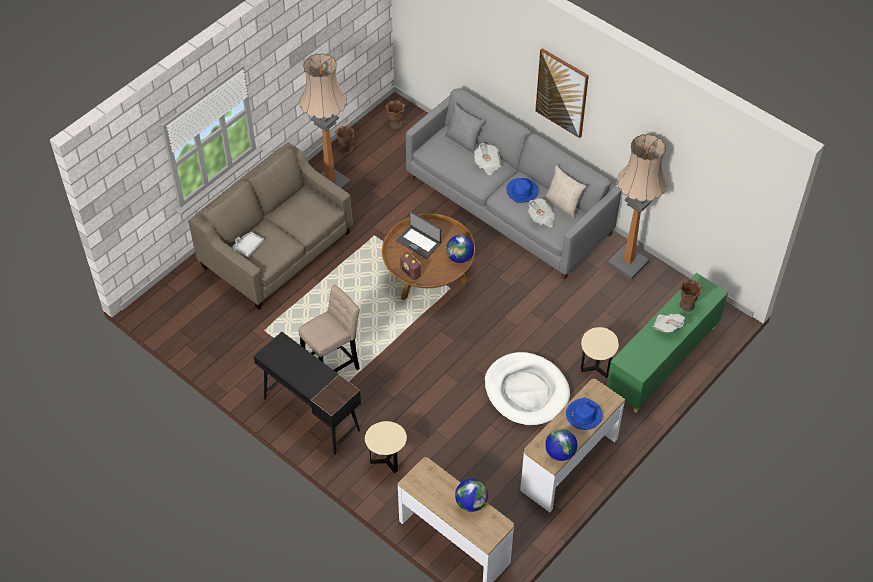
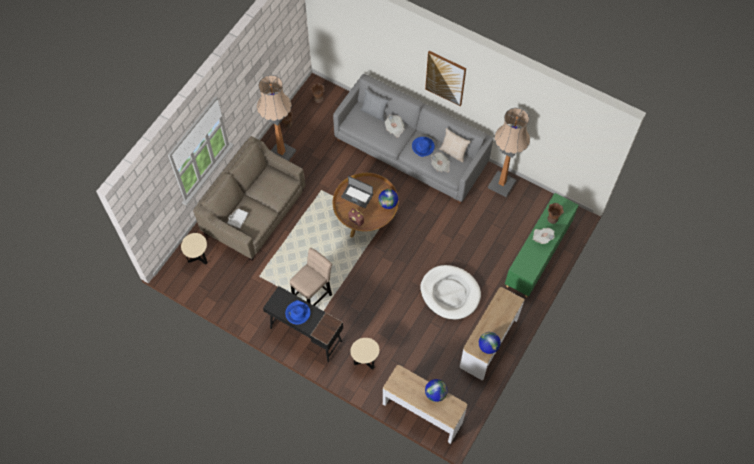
camera: 10 degrees left, 10 degrees up
(583, 415) = (499, 316): blue hat -> blue hat (297, 313)
(596, 367) = (494, 268): beige side table -> beige side table (198, 258)

